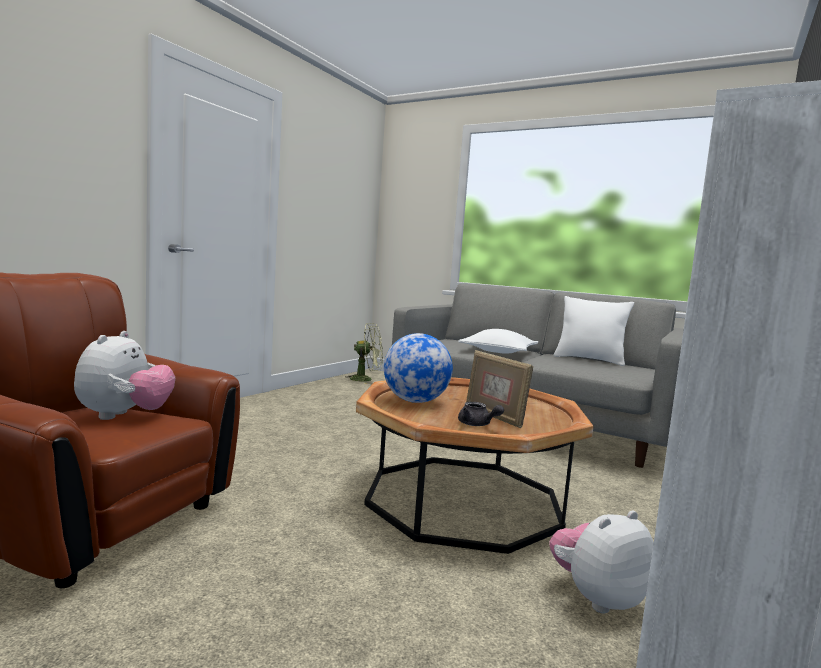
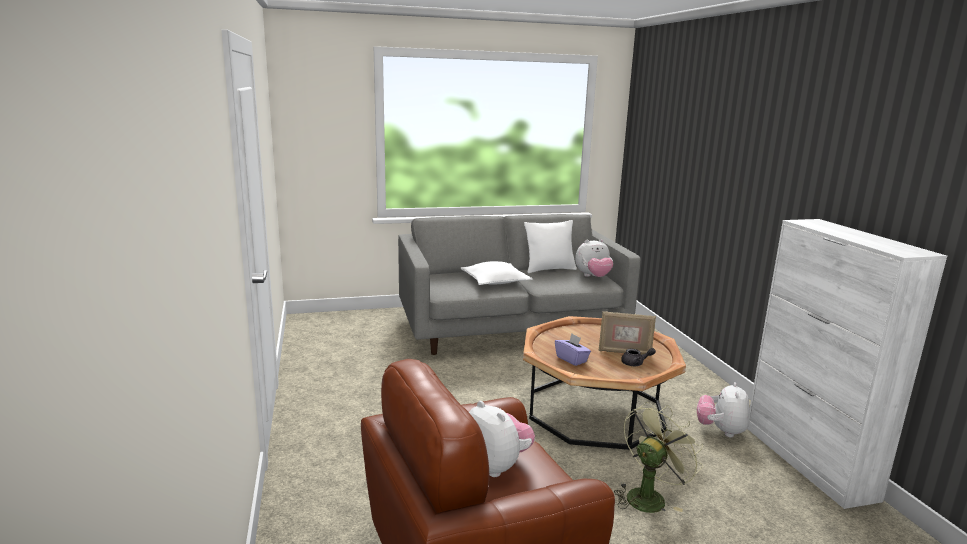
camera: 45 degrees left, 10 degrees up
(366, 380) = (319, 331): green fan -> green fan (649, 496)
(415, 401) = (571, 359): globe -> purple tissue box
(629, 372) = (593, 277): none -> plush toy

